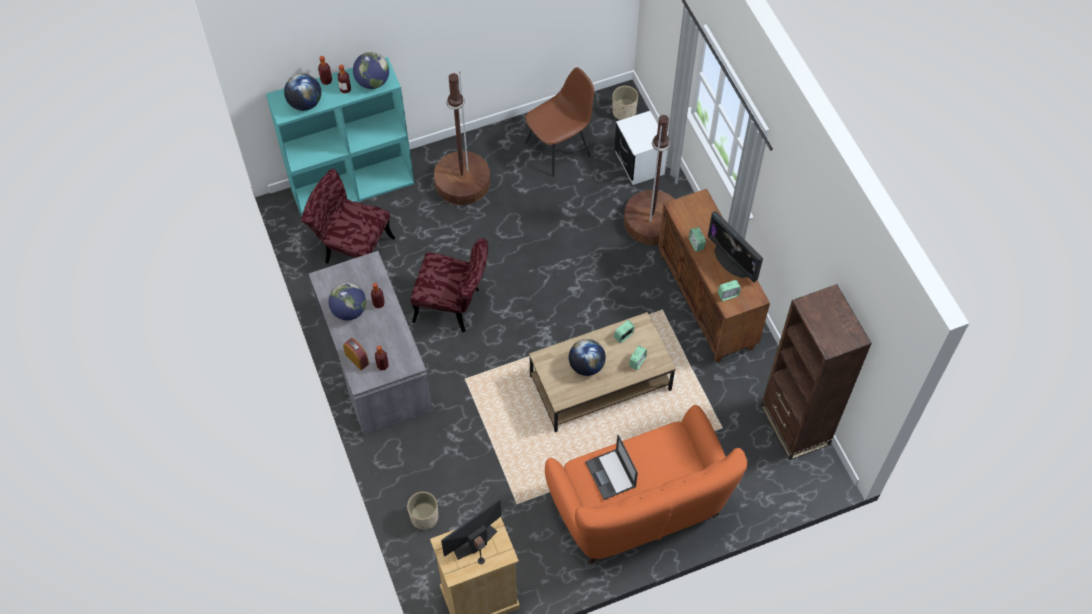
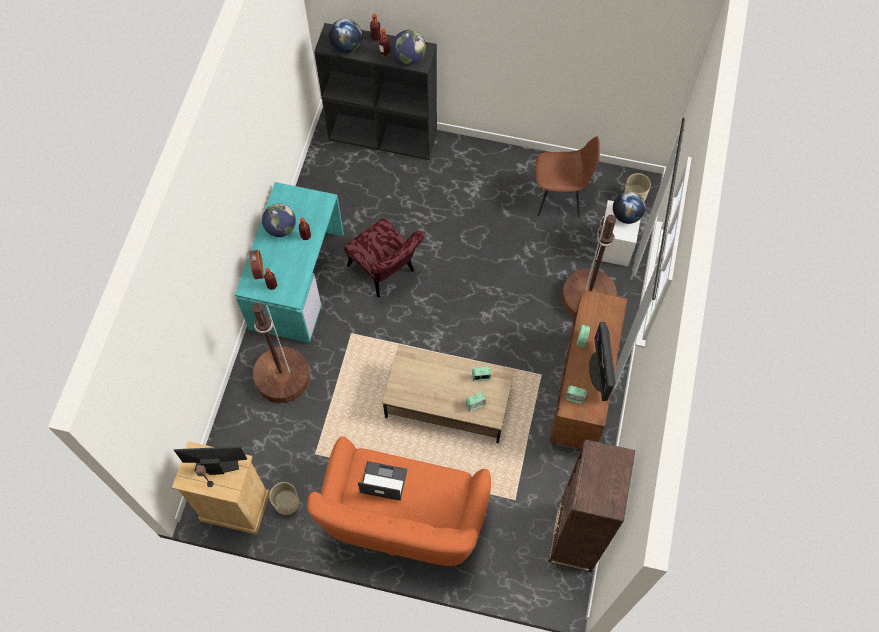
camera: 35 degrees right, 5 degrees up
(352, 248) = (347, 183): red chair -> none
(353, 186) = (383, 136): turquoise bookcase -> black bookcase
(374, 363) = (296, 280): grey desk -> turquoise desk
(424, 517) = (243, 419): beige planter -> beige planter (286, 503)
(462, 182) = (465, 180): brown floor lamp -> brown floor lamp (282, 378)
(586, 366) = (433, 382): globe -> globe (626, 215)
(611, 475) = (383, 481): laptop -> laptop turned 90 degrees clockwise

